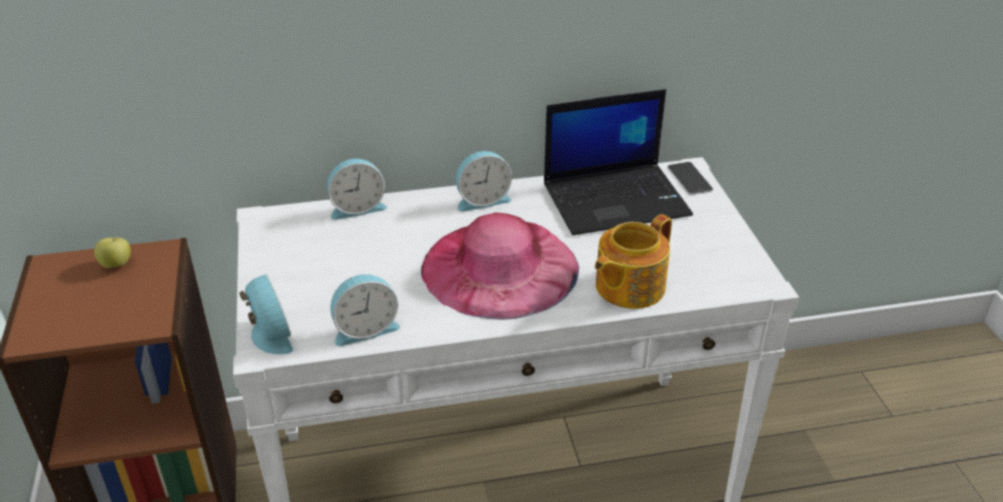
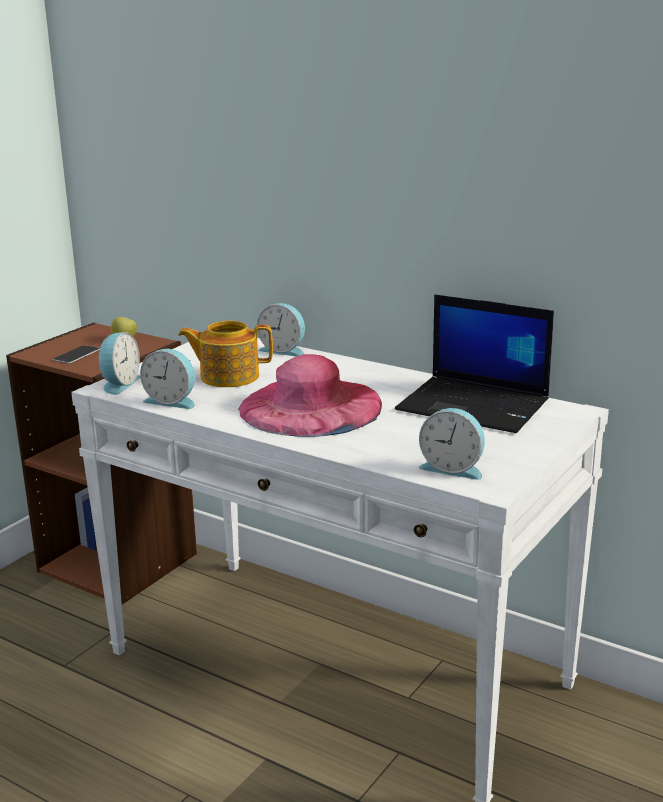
camera: 45 degrees right, 15 degrees down
(482, 200) = (372, 373): alarm clock -> alarm clock (453, 468)
(628, 287) = (378, 448): teapot -> teapot (228, 376)
(689, 178) = (565, 415): phone -> phone (76, 355)

